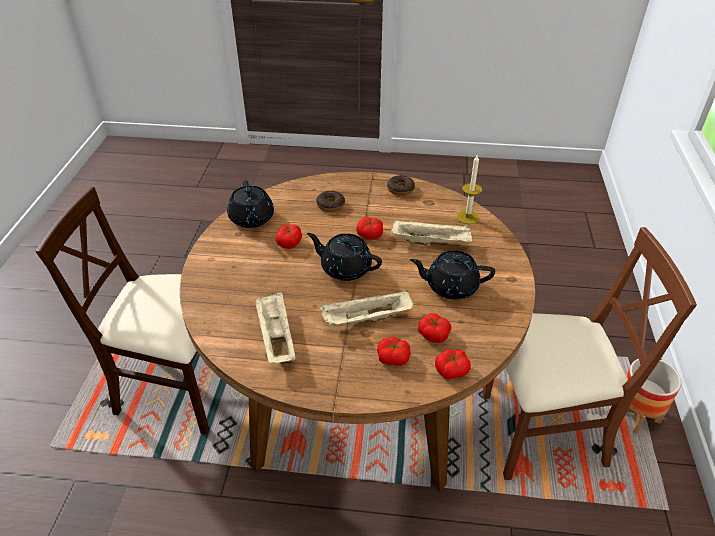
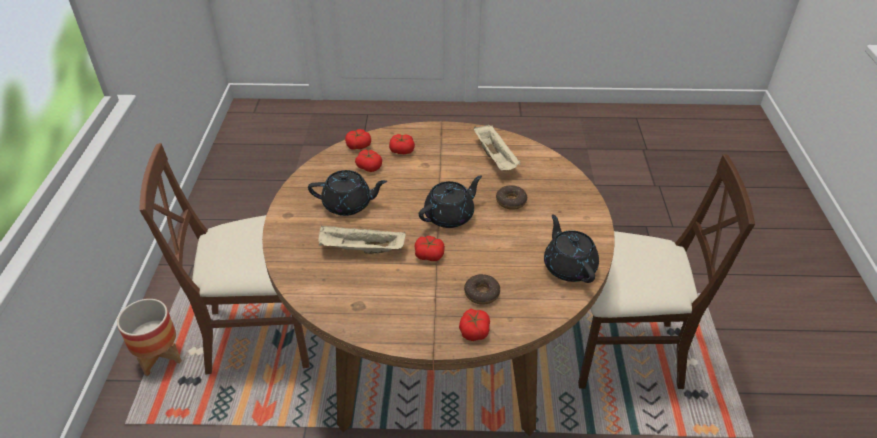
camera: 175 degrees right, 0 degrees up
(289, 242) = (514, 240): tomato -> tomato (474, 331)
(345, 268) = (450, 216): black teapot -> black teapot turned 60 degrees counterclockwise
(366, 319) = (425, 174): beige tray -> none
(400, 189) = (393, 326): donut -> donut (511, 201)
(468, 217) = (313, 285): candle -> none

